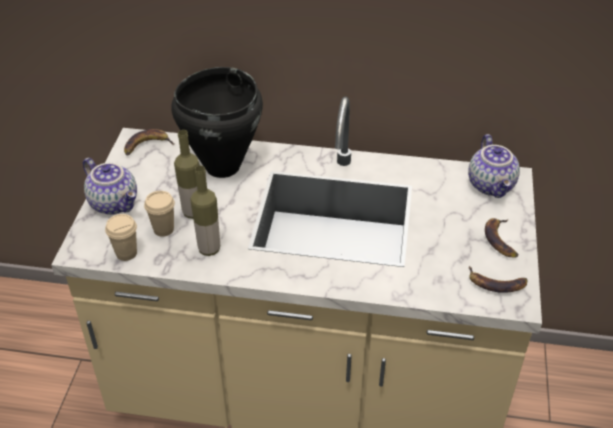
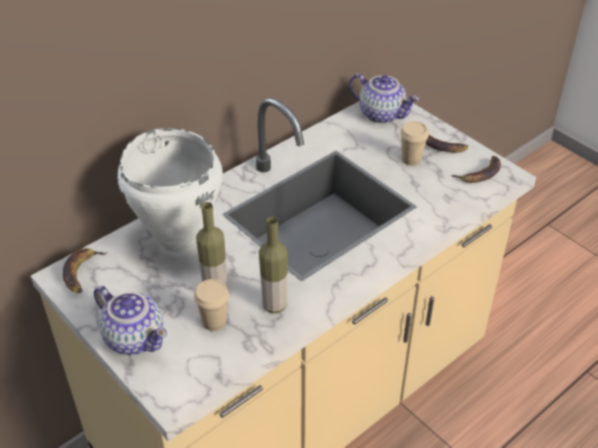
camera: 50 degrees left, 0 degrees up
(115, 203) = (136, 338): teapot -> teapot turned 45 degrees clockwise
(126, 253) = (216, 365): beige cup -> beige cup (411, 159)
(221, 167) = (178, 240): black cooking pot -> white cooking pot

